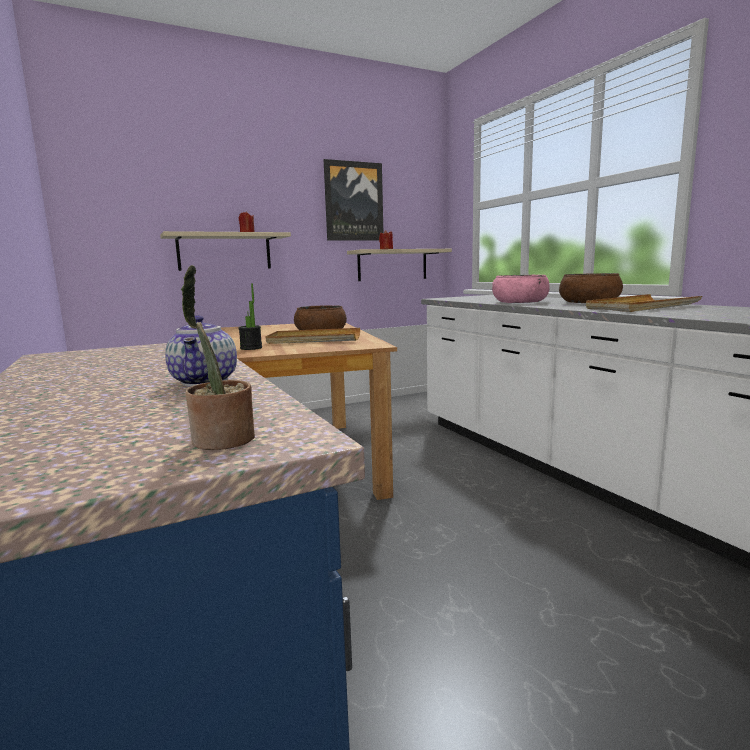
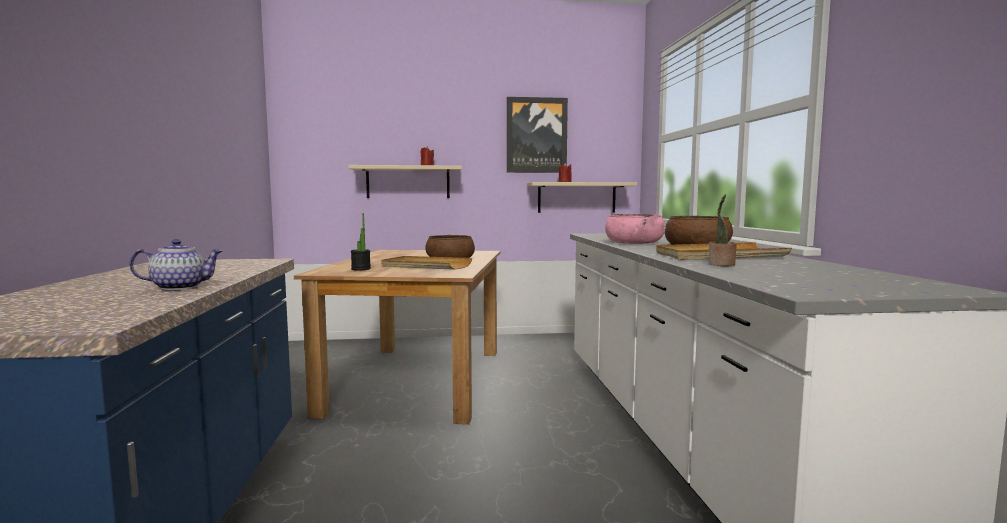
camera: 20 degrees right, 5 degrees down
(206, 381) = (180, 287): teapot -> teapot turned 120 degrees counterclockwise
(221, 441) = (67, 320): potted plant -> potted plant (721, 264)

